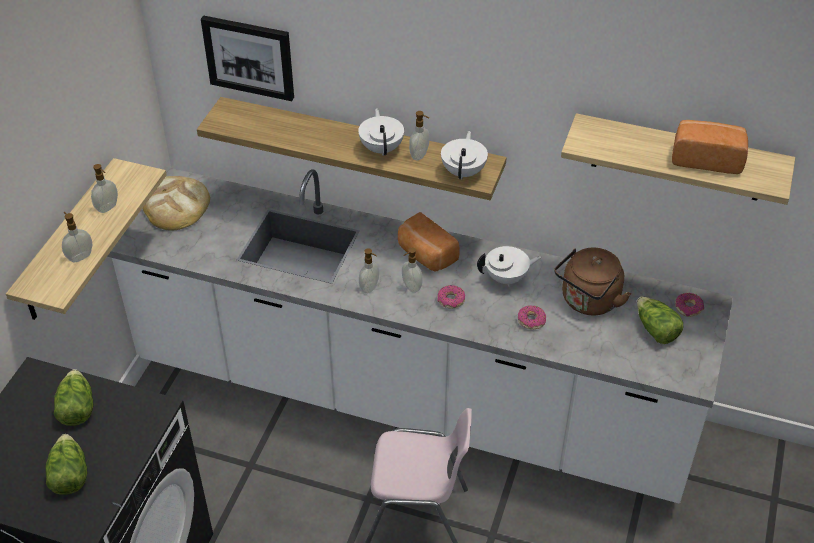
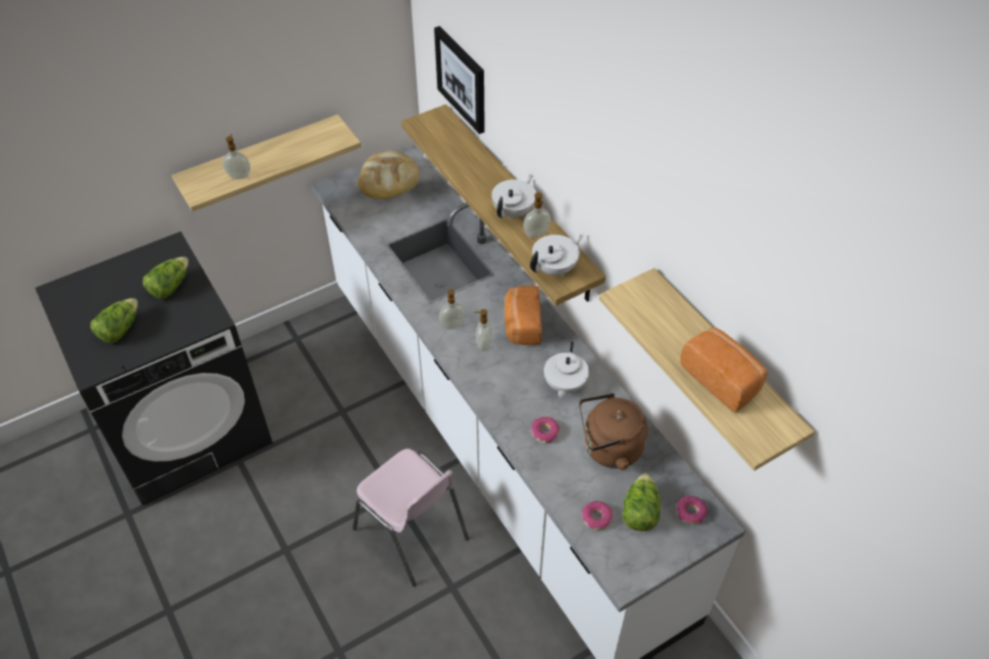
camera: 40 degrees right, 5 degrees up
(108, 208) = (294, 150): soap dispenser -> none
(451, 300) = (501, 374): donut -> donut (596, 518)
(507, 278) = (564, 385): white teapot -> white teapot turned 75 degrees clockwise

